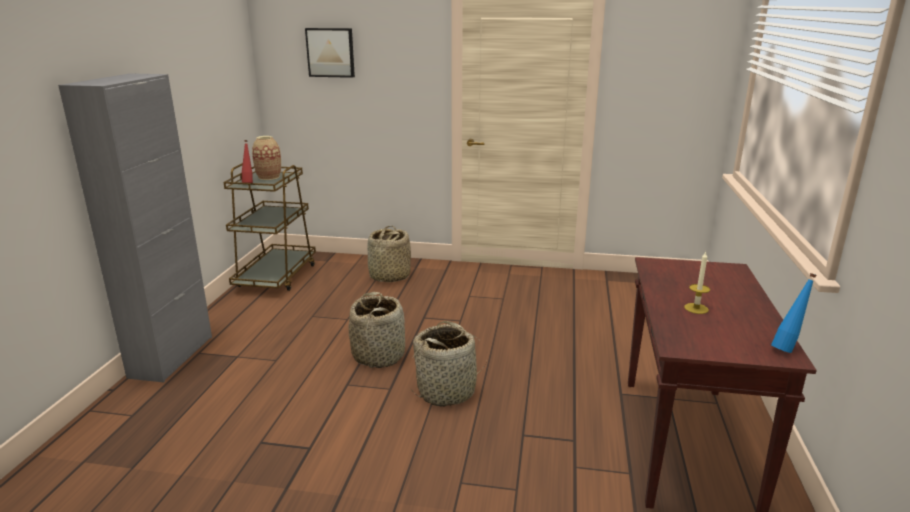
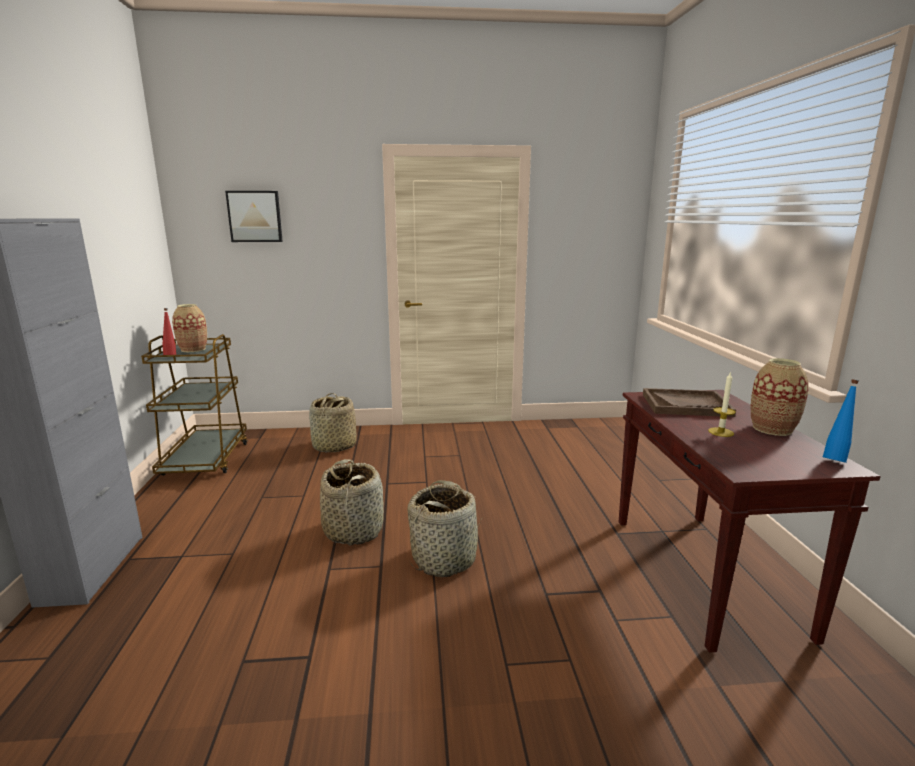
camera: 15 degrees left, 5 degrees down
(688, 277) = (686, 405): none -> brown tray
(754, 311) = (772, 429): none -> vase

